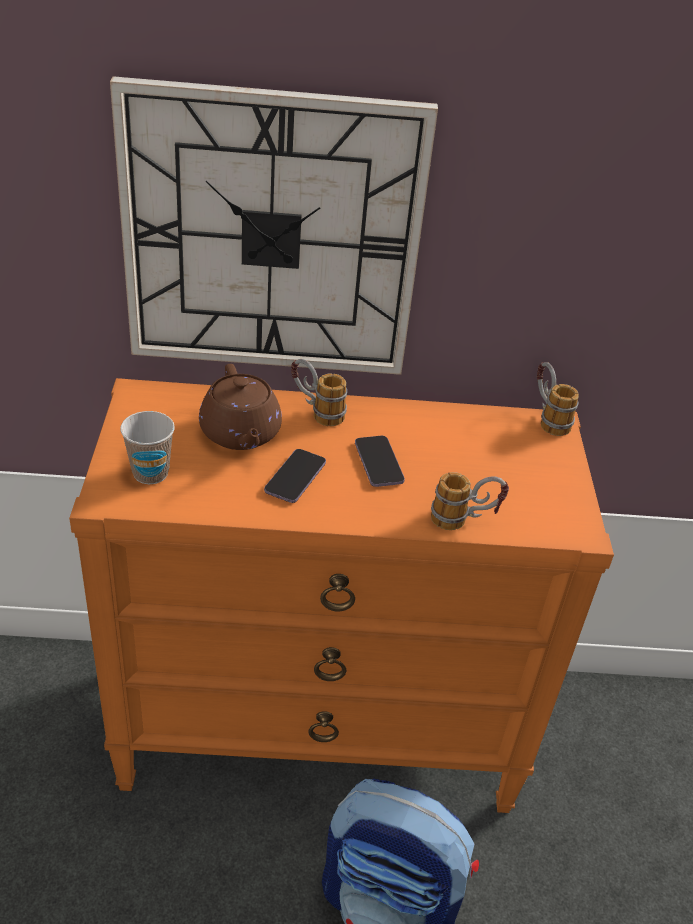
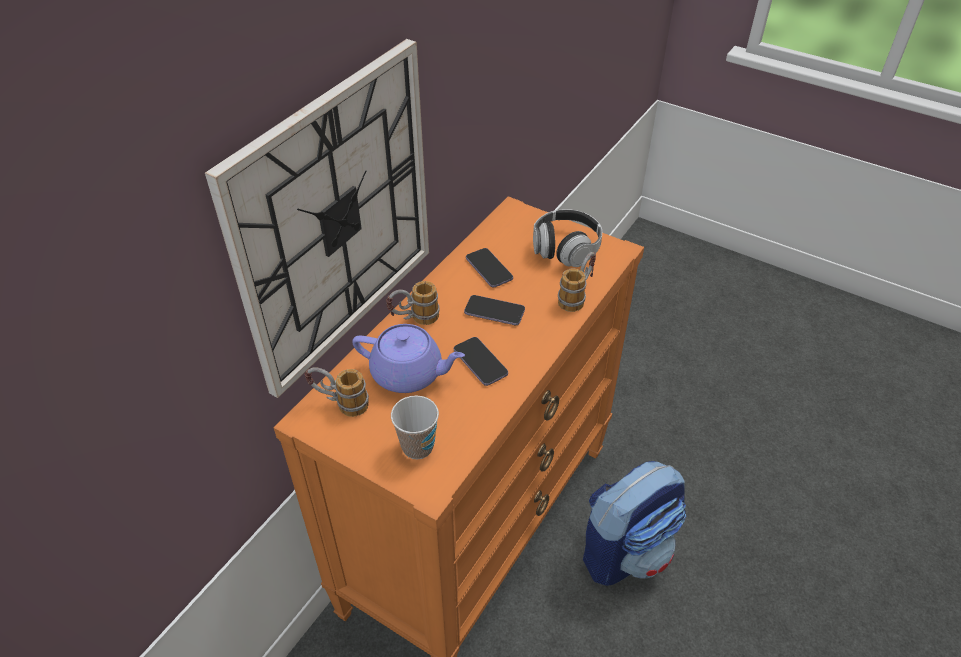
camera: 55 degrees left, 5 degrees up
(240, 434) = (409, 373): brown teapot -> purple teapot
(440, 437) = (489, 269): none -> phone
(535, 486) = (565, 249): none -> headphones
(547, 418) = (505, 211): mug -> mug (340, 404)

